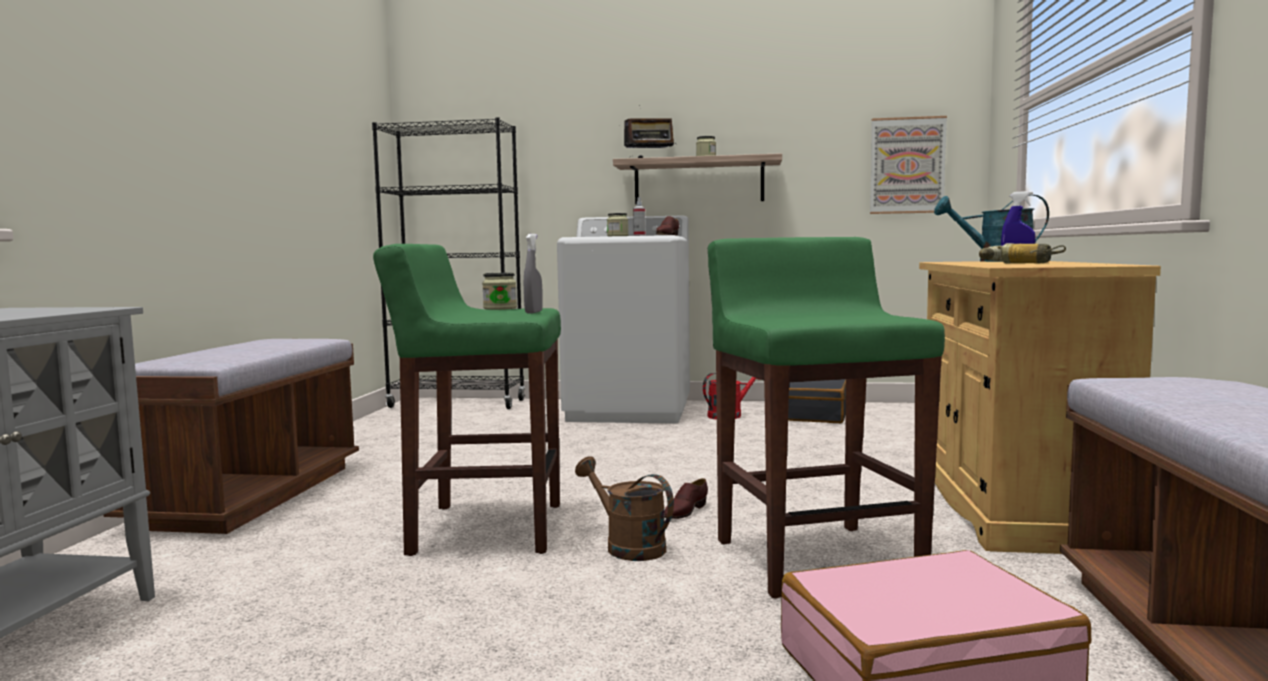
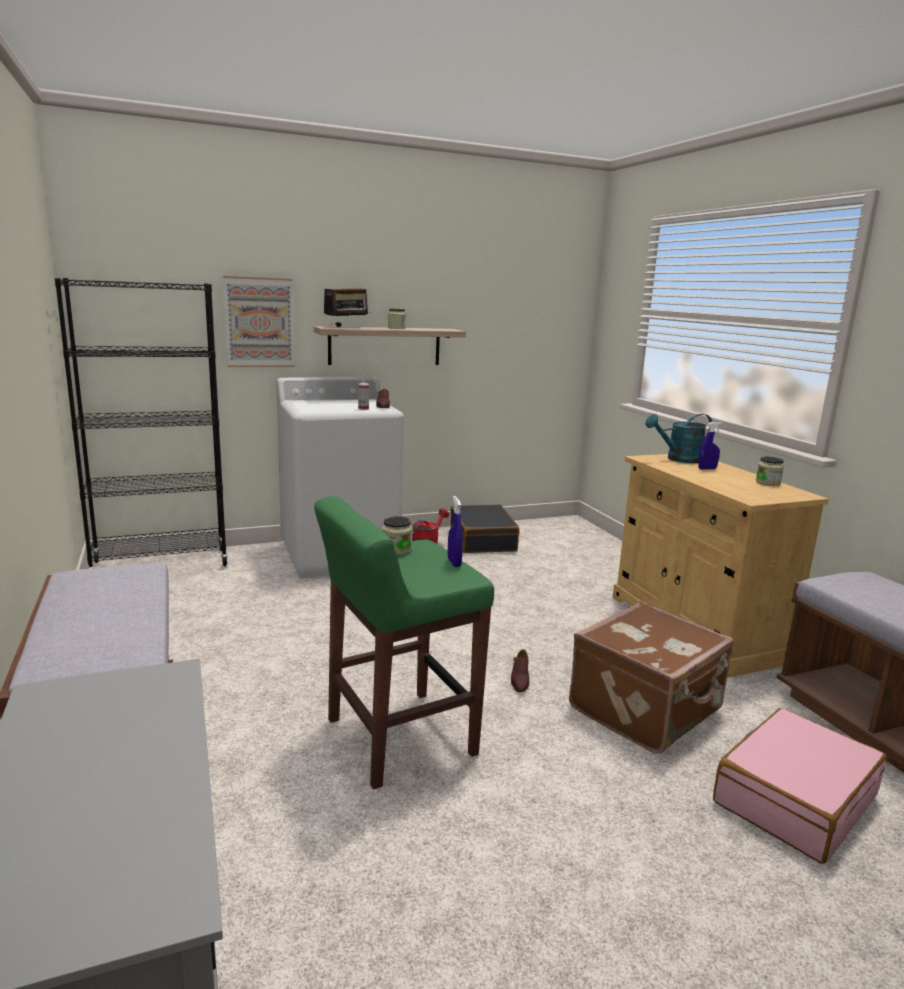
camera: 30 degrees left, 10 degrees up
(533, 312) = (454, 563): grey spray bottle -> blue spray bottle
(617, 236) = (342, 409): jar -> jar (767, 483)
(627, 546) = (523, 730): brown watering can -> none
(815, 558) = (647, 710): green stool -> brown suitcase
(907, 165) = (543, 339): picture -> picture (259, 322)
(1020, 263) = (725, 479): power drill -> none

